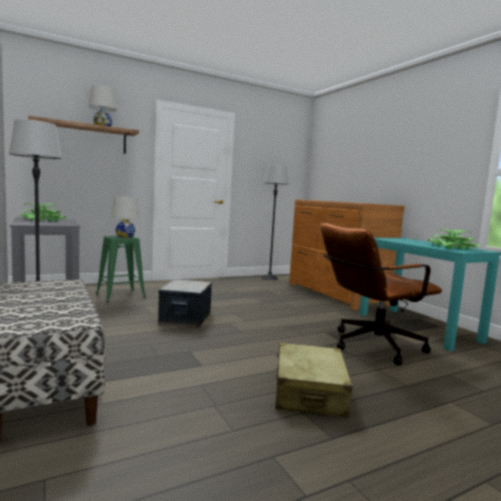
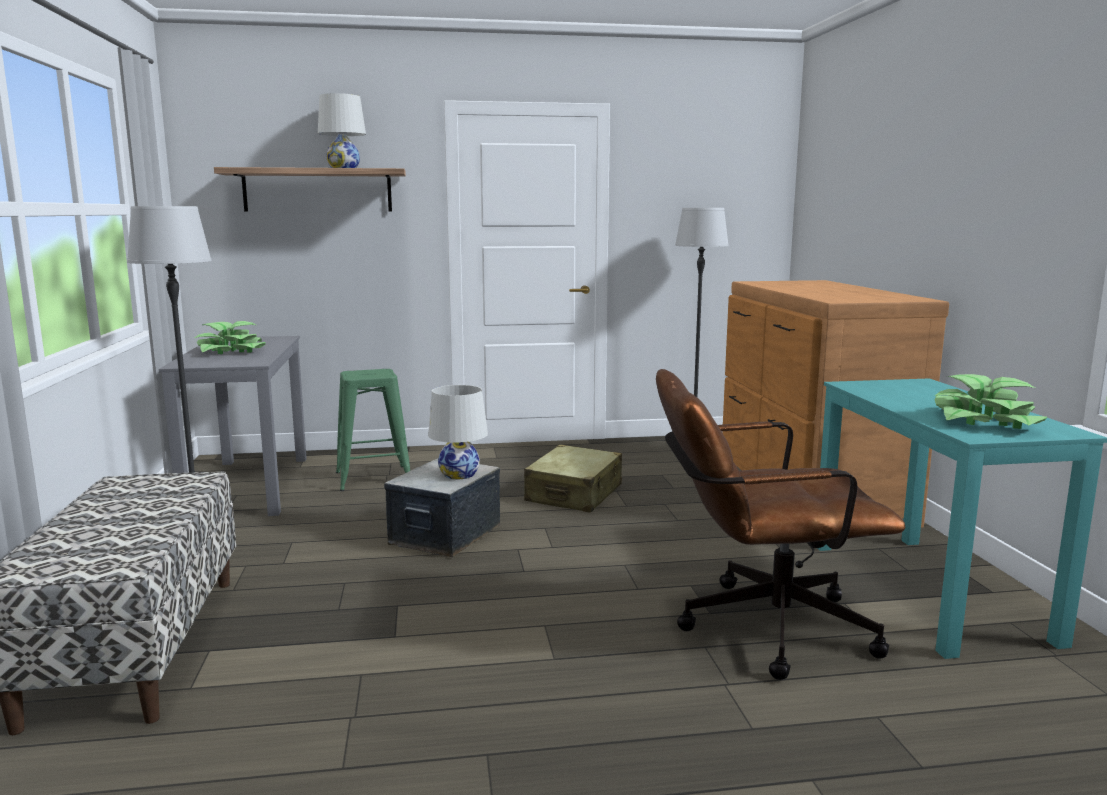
camera: 20 degrees right, 5 degrees up
(125, 236) = (376, 372): white table lamp -> white table lamp (459, 474)
(309, 392) = (535, 716): beige suitcase -> beige suitcase (574, 494)

